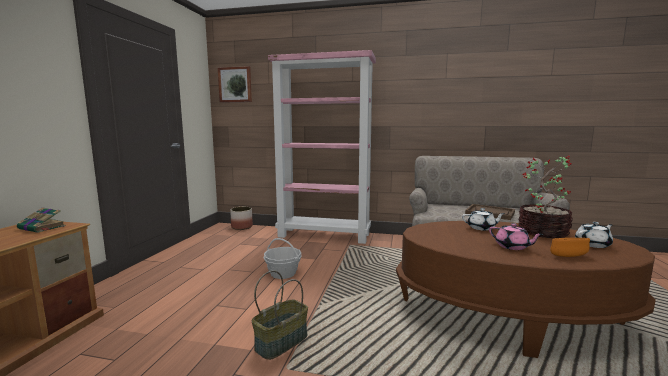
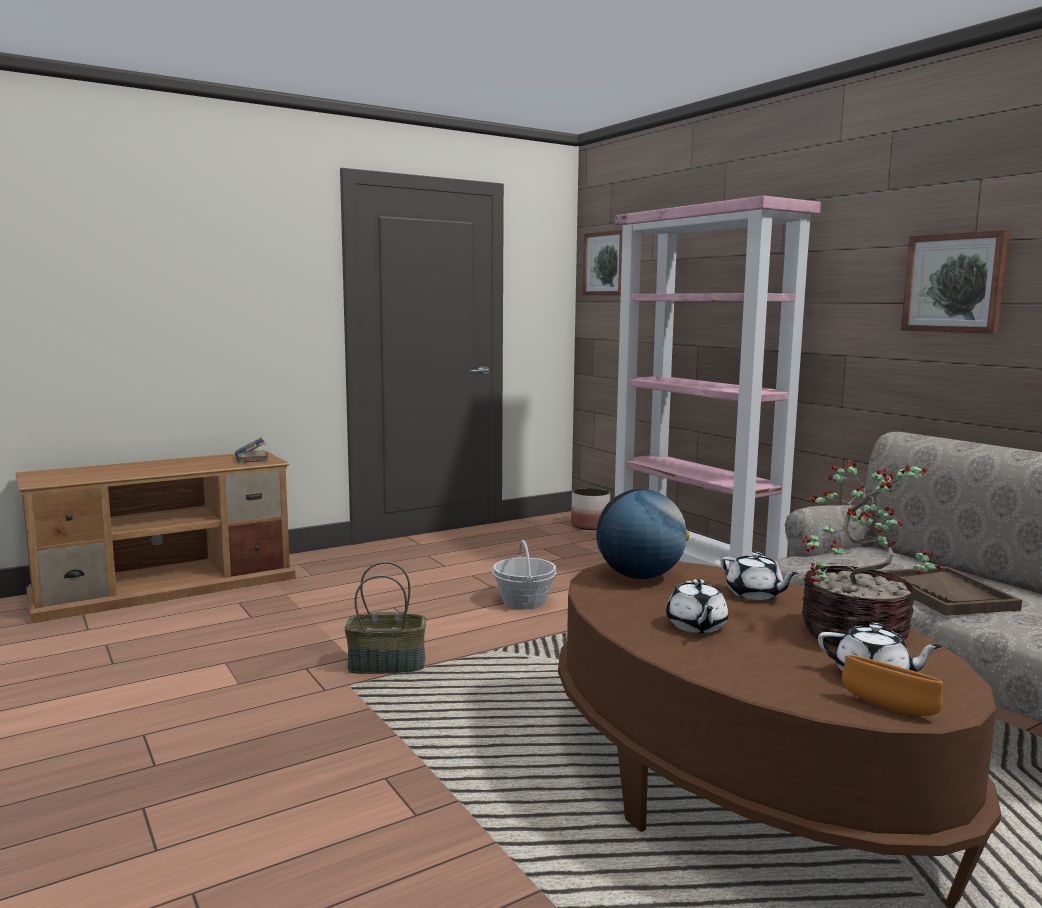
camera: 45 degrees right, 0 degrees up
(434, 234) = (639, 576): none -> globe
(439, 94) = (954, 283): none -> picture
(512, 247) = (696, 626): pink teapot -> white teapot
(568, 256) = (740, 665): orange bowl -> orange bowl (888, 708)

